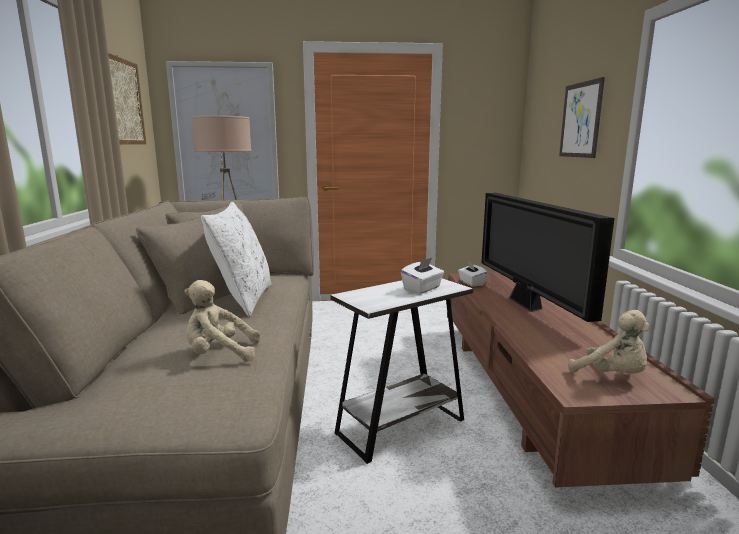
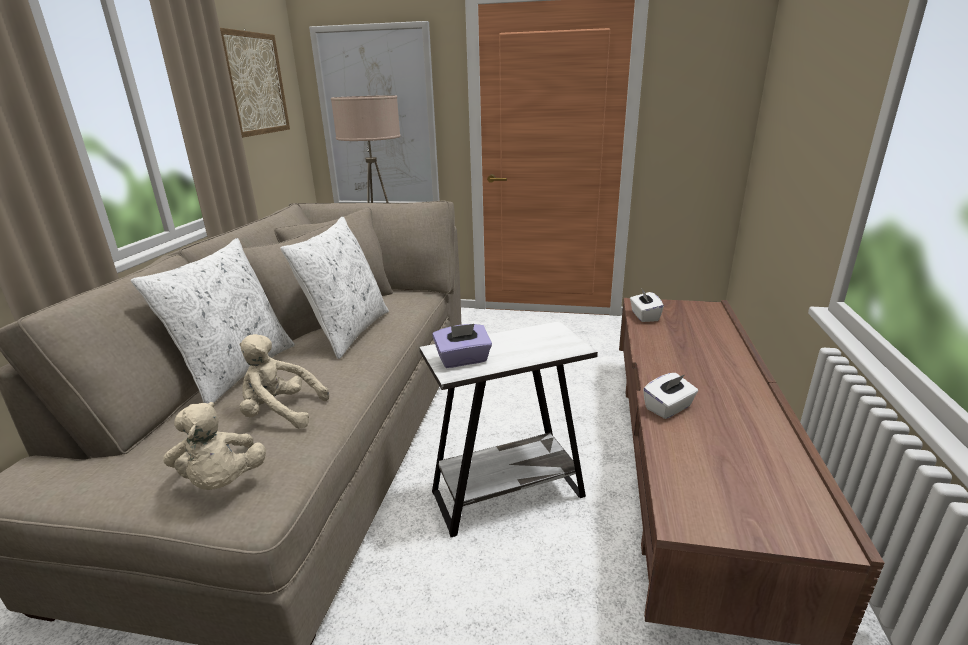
camera: 15 degrees right, 10 degrees up
(154, 331) = (237, 371): none -> white pillow
(374, 299) = (463, 360): none -> purple tissue box
(422, 289) = (532, 347): white tissue box -> white tissue box (668, 408)
(526, 305) = (698, 360): television -> none
(580, 120) = (822, 100): picture -> none
(612, 376) = (753, 497): beige plush toy -> beige plush toy (222, 482)

